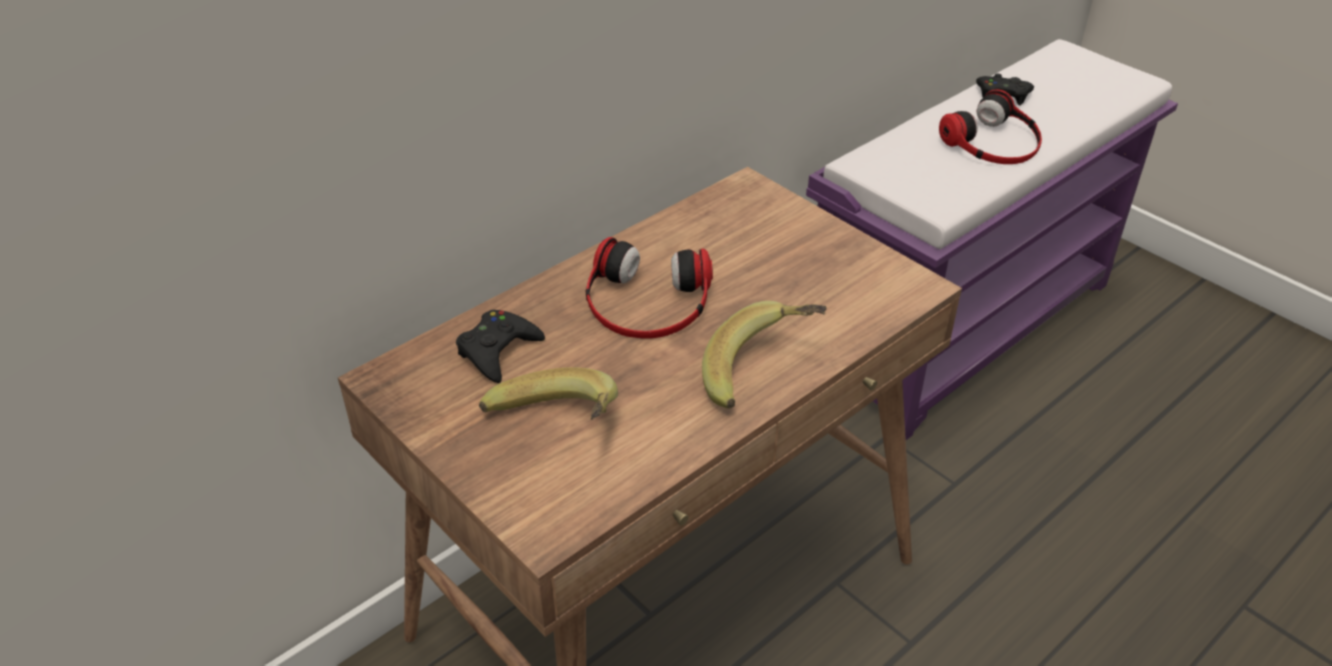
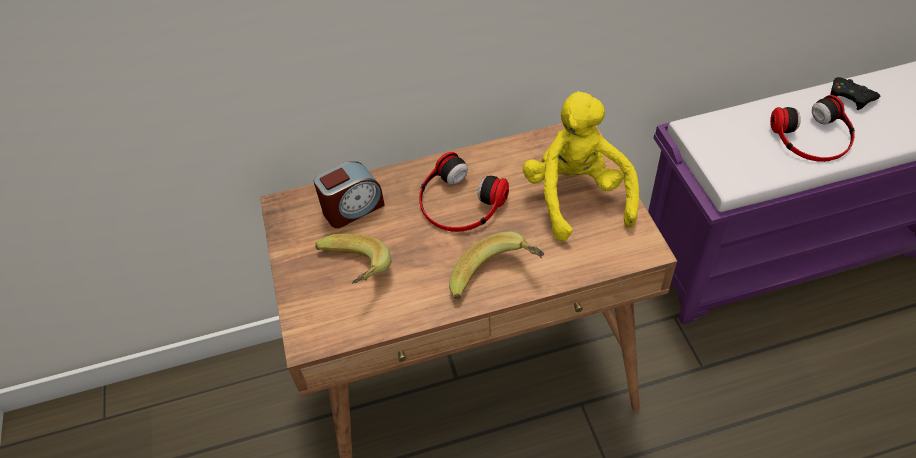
camera: 30 degrees right, 10 degrees up
(498, 351) = (353, 208): black game controller -> alarm clock
(794, 255) = (576, 197): none -> yellow plush toy

